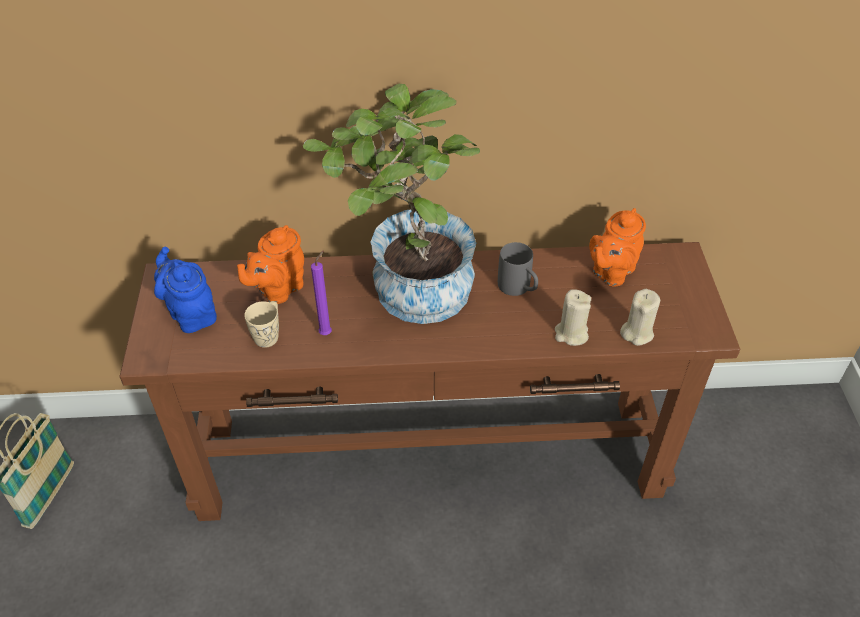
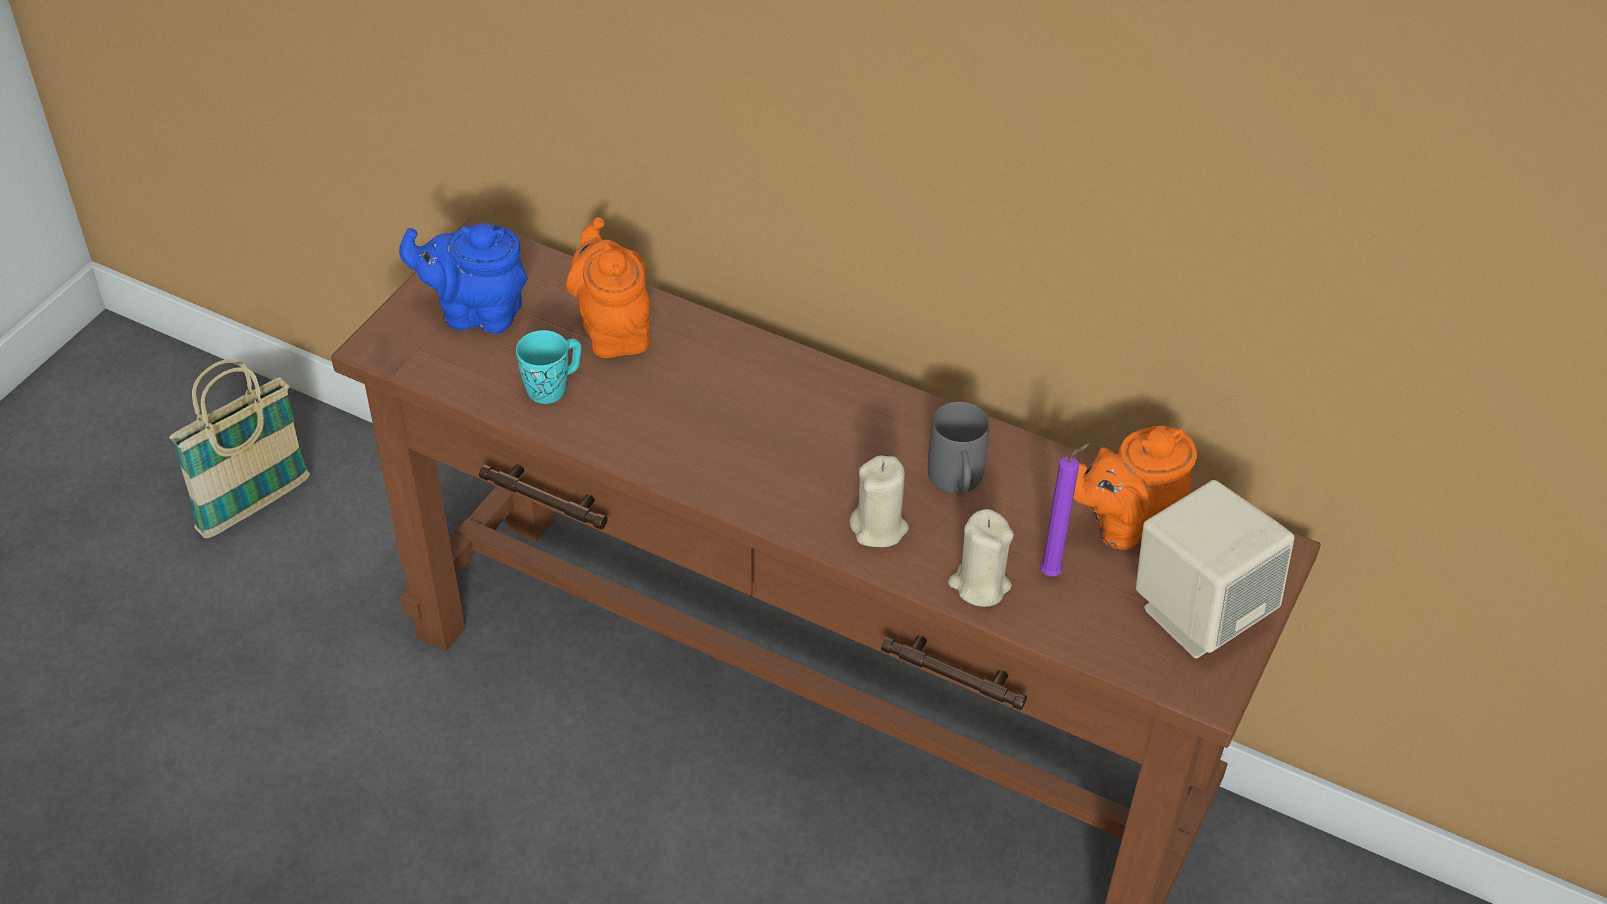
camera: 30 degrees right, 0 degrees up
(191, 314) = (476, 312): blue teapot -> blue teapot turned 75 degrees counterclockwise
(268, 334) = (553, 387): beige mug -> turquoise mug
(278, 289) = (613, 330): orange teapot -> orange teapot turned 90 degrees clockwise
(327, 332) = (632, 420): purple candle -> purple candle (1053, 573)
(408, 291) = (791, 412): potted plant -> none
(637, 333) = (1084, 631): beige candle -> beige candle (879, 528)
(678, 298) = (1199, 612): none -> beige speaker

